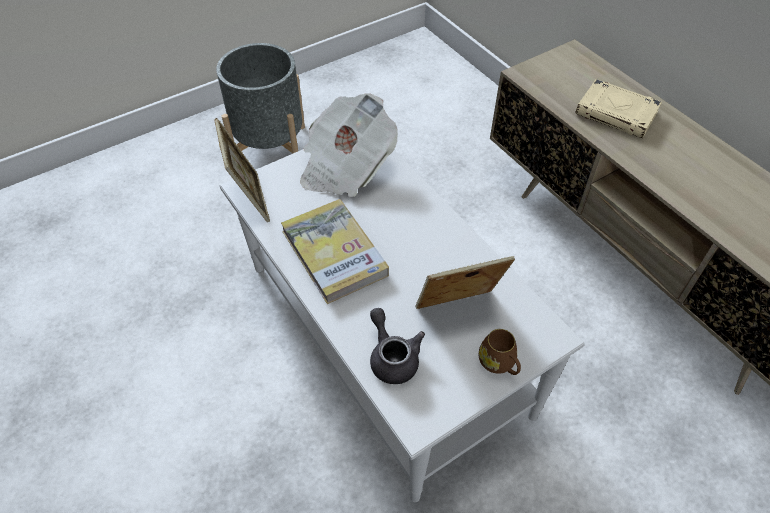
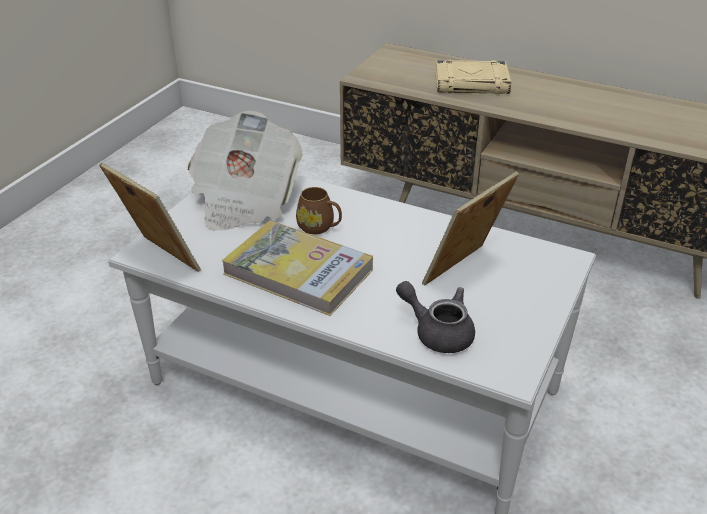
camera: 30 degrees left, 15 degrees down
(270, 146) = (81, 260): grey planter -> none
(499, 364) = (541, 297): brown mug -> brown mug (319, 227)

